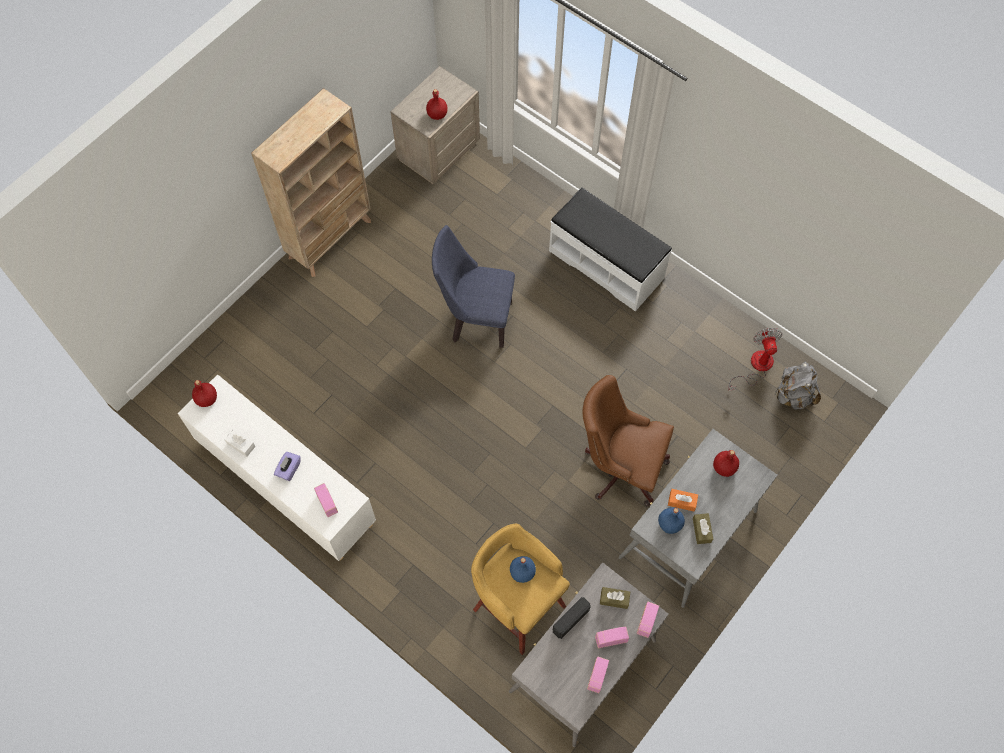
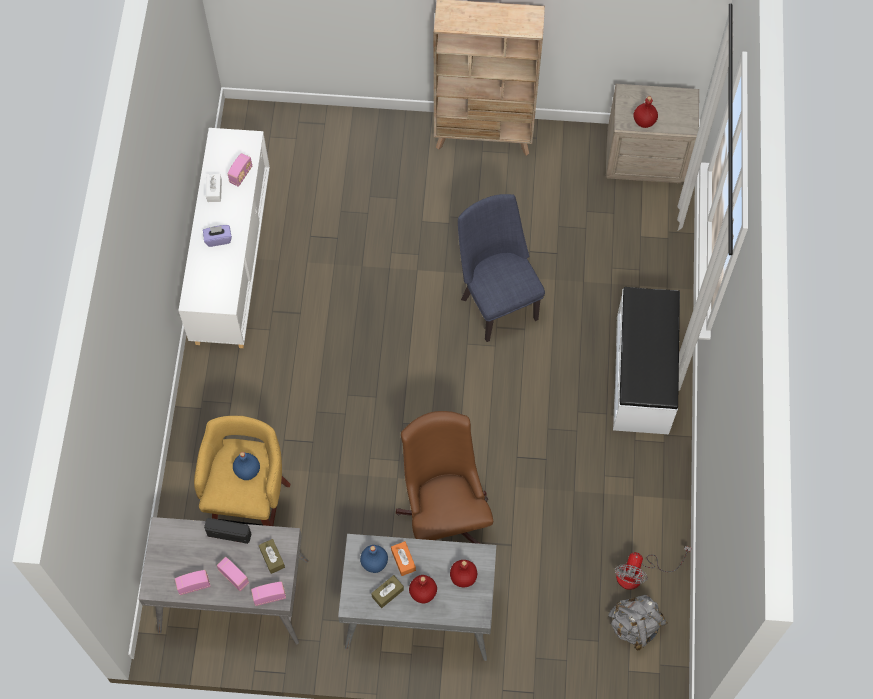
camera: 55 degrees right, 0 degrees up
(207, 399) = (236, 139): red bottle -> red bottle (423, 593)
(327, 503) = (209, 287): radio -> radio (241, 175)
(756, 366) = (639, 573): fan -> fan turned 150 degrees clockwise

